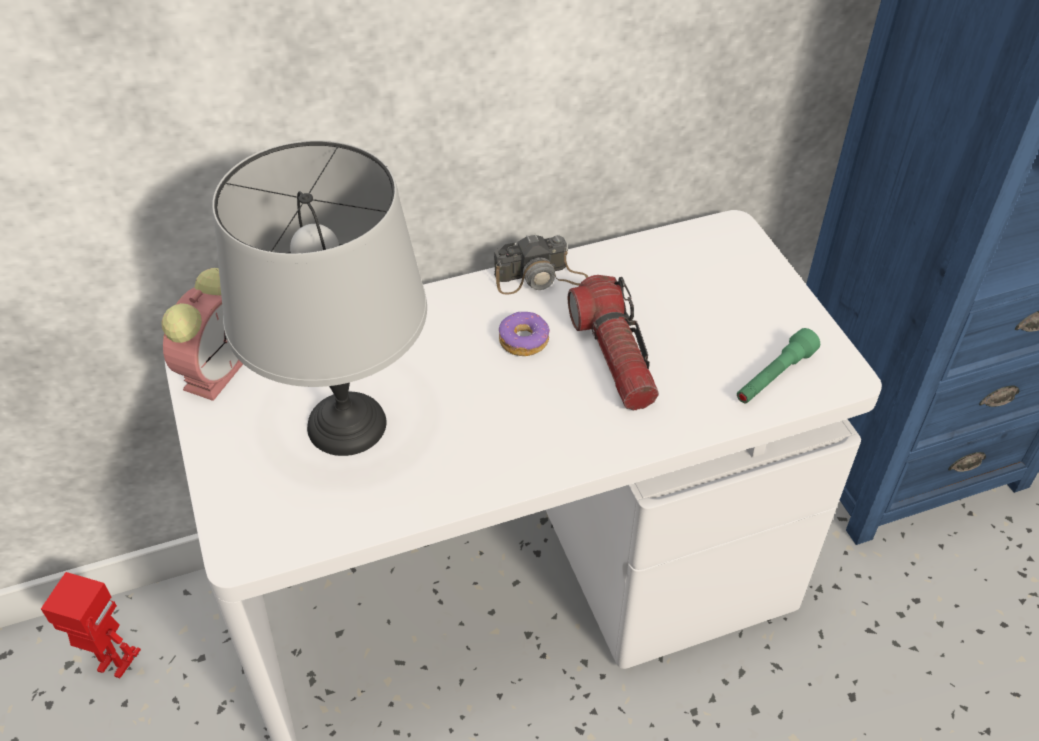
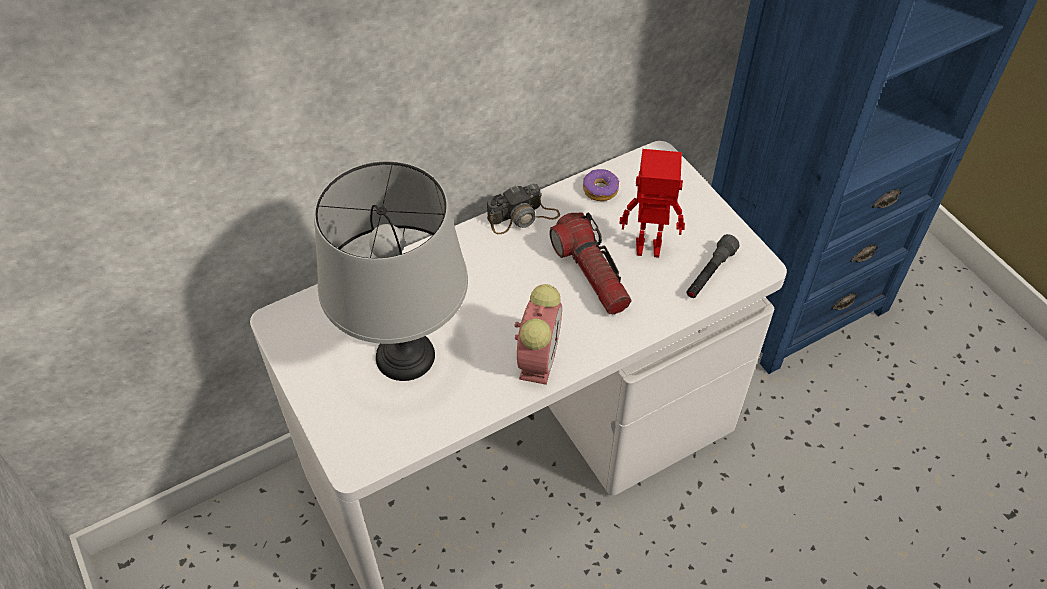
camera: 10 degrees left, 5 degrees up
(114, 666) = (219, 557): toy robot -> toy robot (648, 249)
(218, 369) = (295, 325): alarm clock -> alarm clock (538, 357)
(523, 340) = (521, 270): donut -> donut (600, 189)
(774, 377) = (709, 274): green flashlight -> grey flashlight

